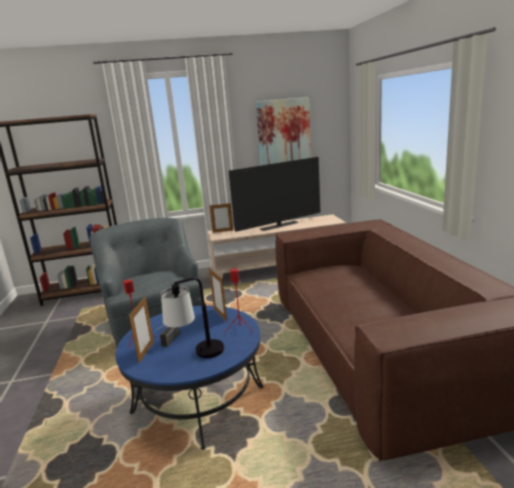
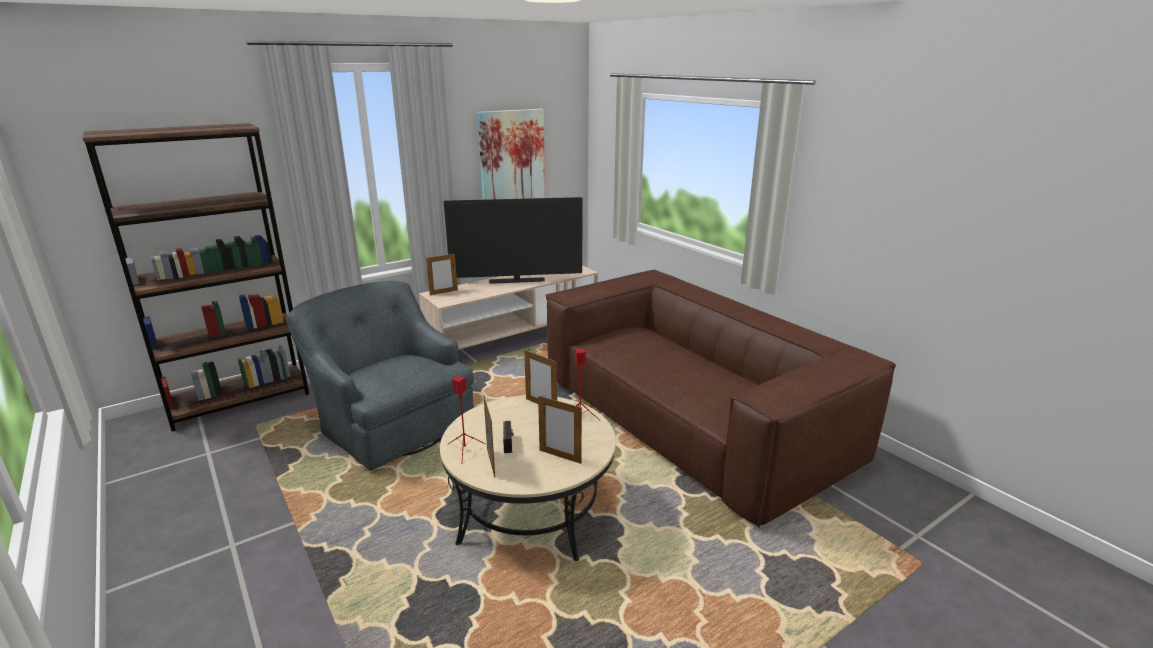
camera: 25 degrees left, 5 degrees up
(198, 356) = (560, 456): table lamp -> picture frame
(198, 400) = (531, 512): blue coffee table -> beige coffee table
(279, 226) = (517, 281): television -> television turned 45 degrees clockwise

